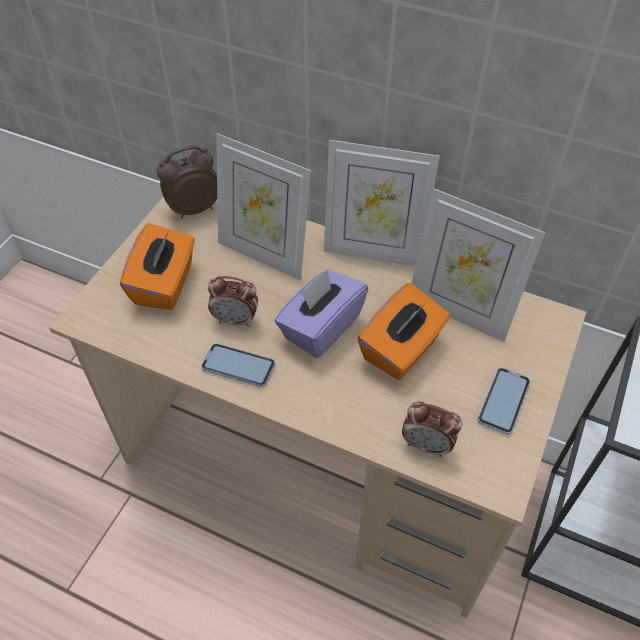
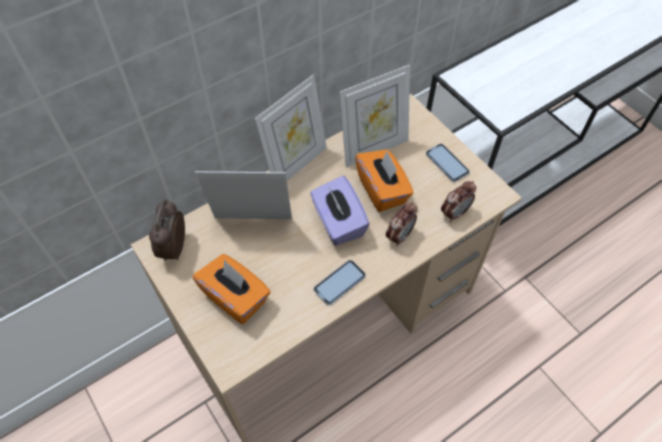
camera: 60 degrees left, 5 degrees up
(236, 320) = (299, 267): alarm clock -> alarm clock (399, 236)
(264, 254) = (252, 225): picture frame -> picture frame turned 150 degrees counterclockwise

